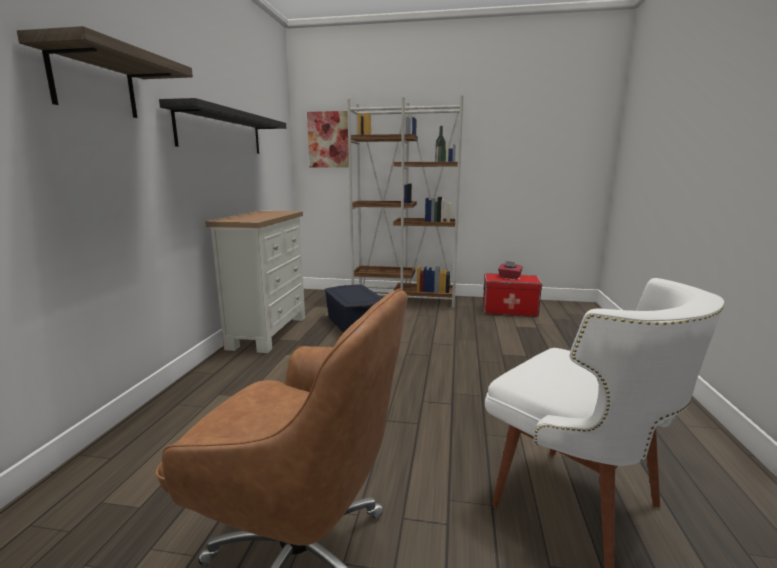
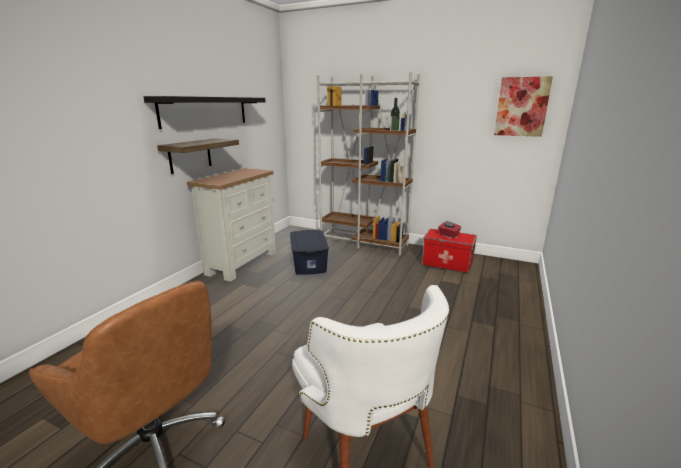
camera: 15 degrees right, 5 degrees up
(94, 83) = (85, 95): shelf -> shelf (190, 155)
(329, 140) = (311, 106): picture -> picture (521, 107)

